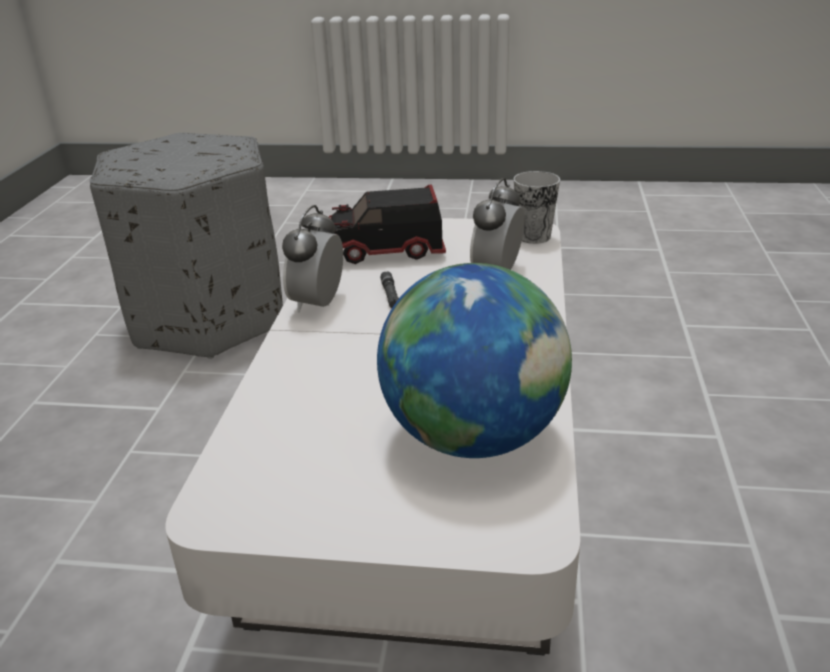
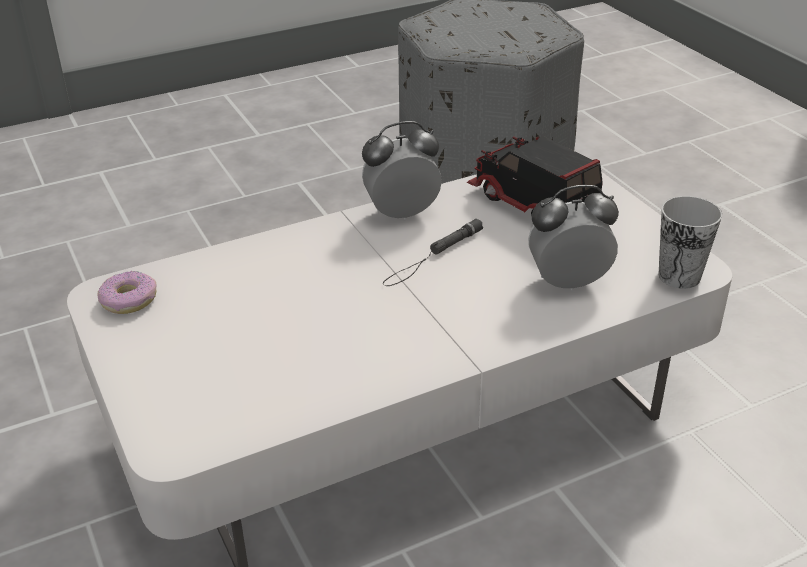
camera: 55 degrees right, 5 degrees up
(247, 497) = (128, 300): none -> donut
(473, 437) = (275, 373): globe -> none

